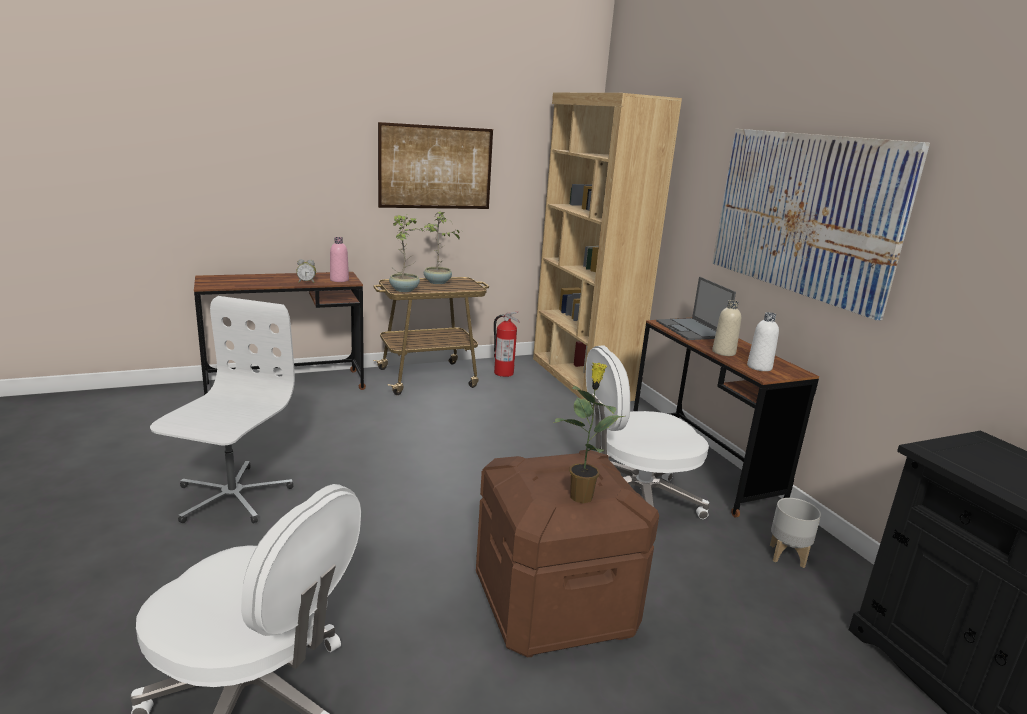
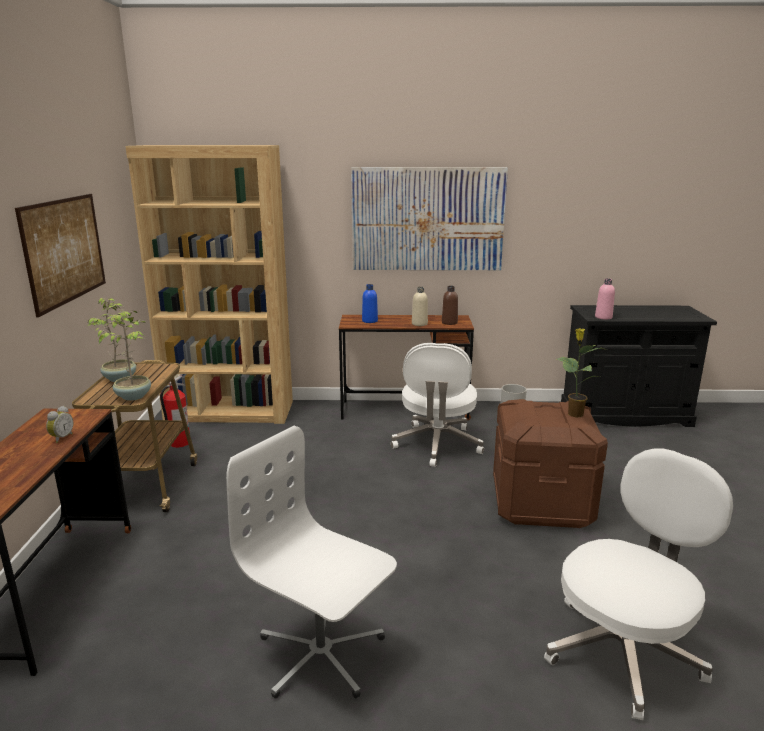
camera: 65 degrees left, 0 degrees up
(339, 280) = (76, 419): pink bottle -> pink bottle (603, 317)
(691, 330) = (369, 321): laptop -> blue bottle
(759, 367) = (449, 322): white bottle -> brown bottle

